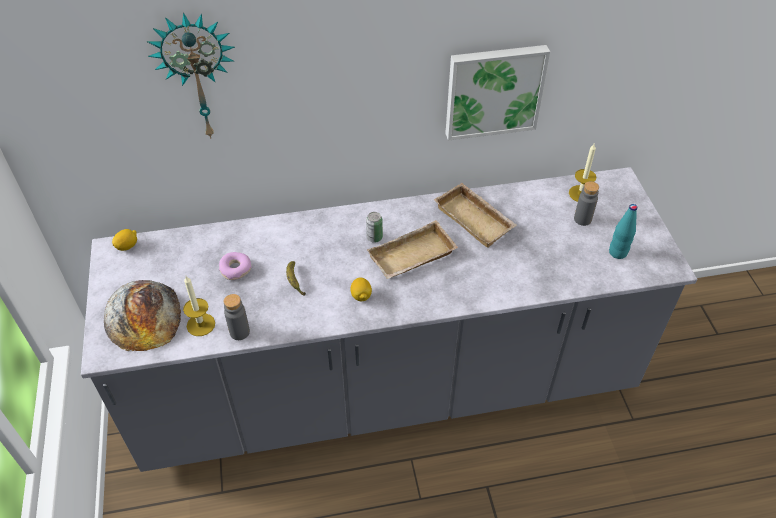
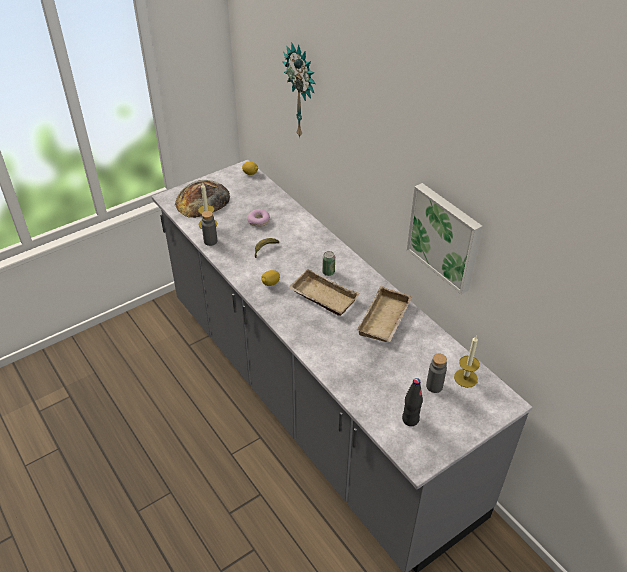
camera: 65 degrees right, 5 degrees down
(617, 253) = (410, 419): turquoise bottle -> black bottle

